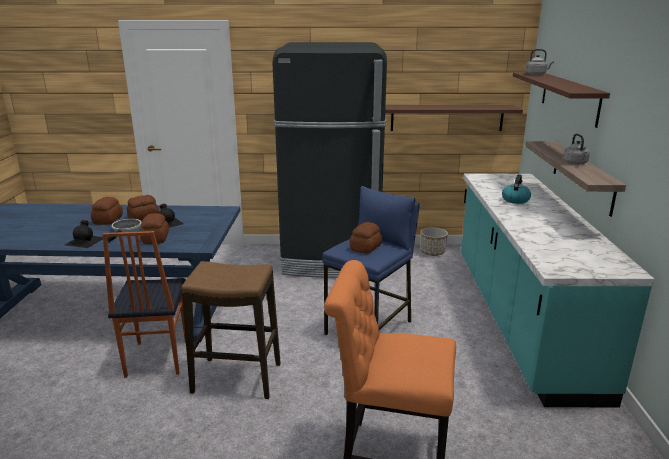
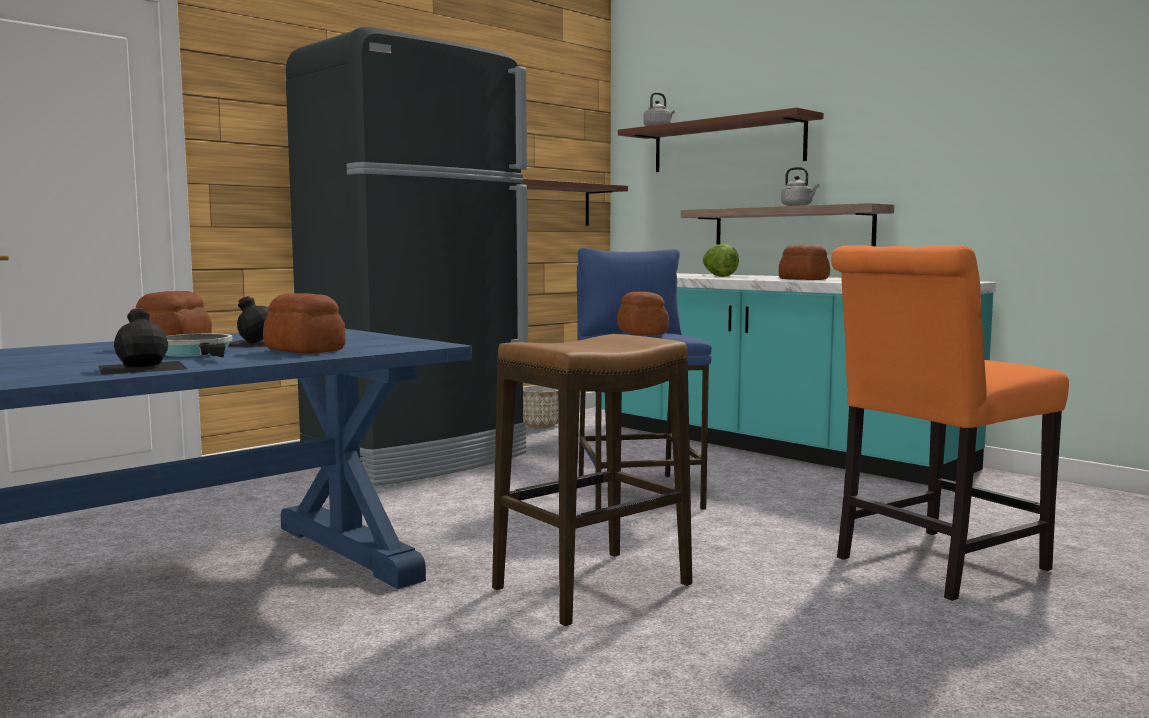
camera: 45 degrees left, 15 degrees down
(107, 220) = (90, 354): bread -> bread (803, 279)
(156, 358) = (390, 623): chair -> none
(515, 200) = (718, 276): kettle -> lettuce

